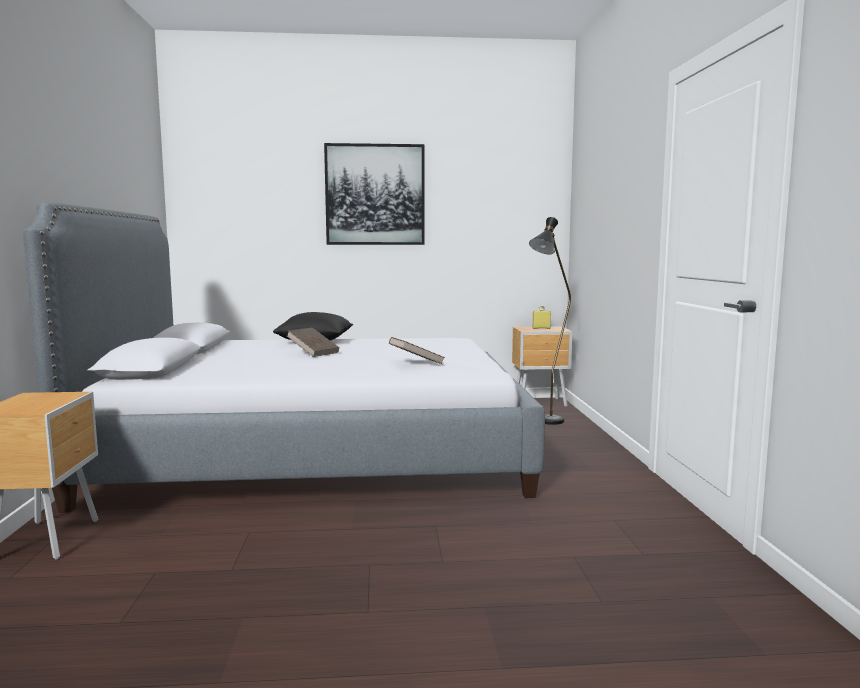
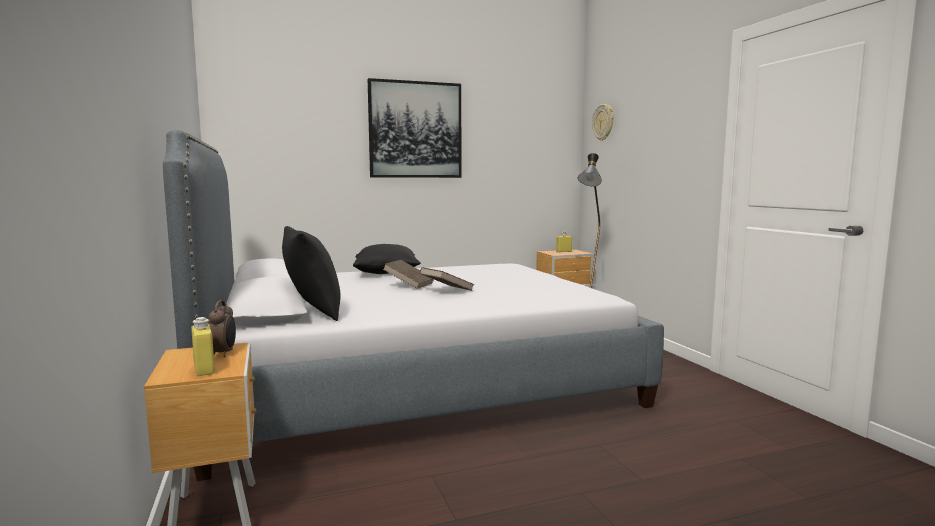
camera: 15 degrees left, 0 degrees up
(24, 408) = (204, 369): none -> yellow bottle
(58, 398) = (224, 353): none -> alarm clock
(184, 372) = (312, 313): none -> black pillow
(416, 363) = (529, 290): brown book -> brown book (446, 290)
(584, 181) = (603, 122): none -> wall clock

